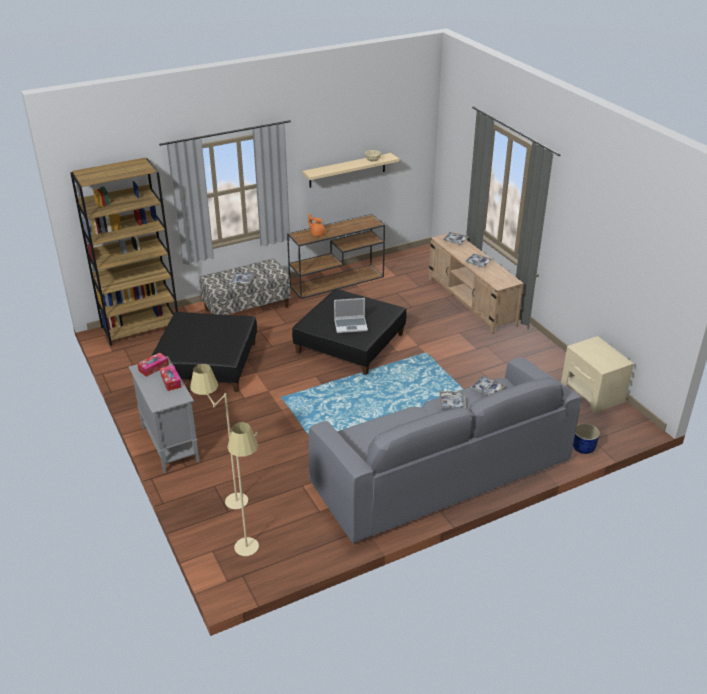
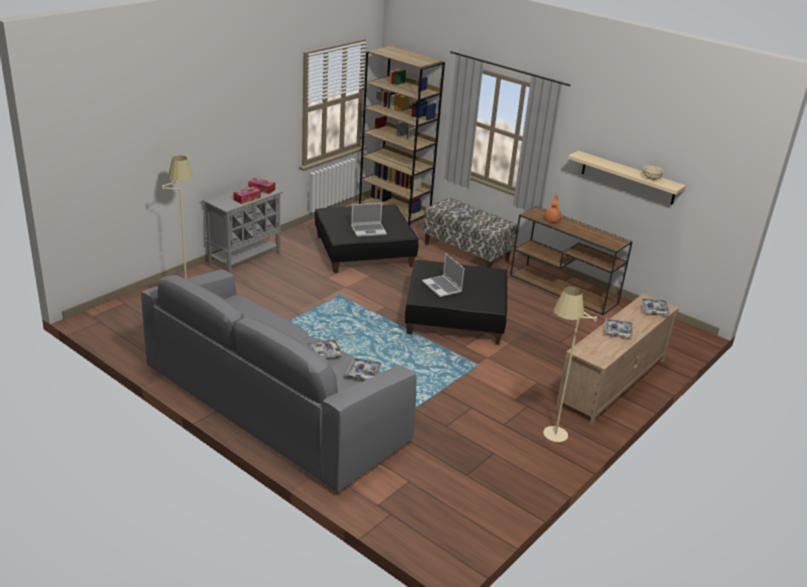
camera: 65 degrees right, 5 degrees down
(222, 339) = (369, 230): none -> laptop
(251, 554) = (125, 321): beige floor lamp -> beige floor lamp (550, 439)
(583, 448) = (371, 506): blue planter -> none
(592, 393) = (493, 506): beige nightstand -> none

